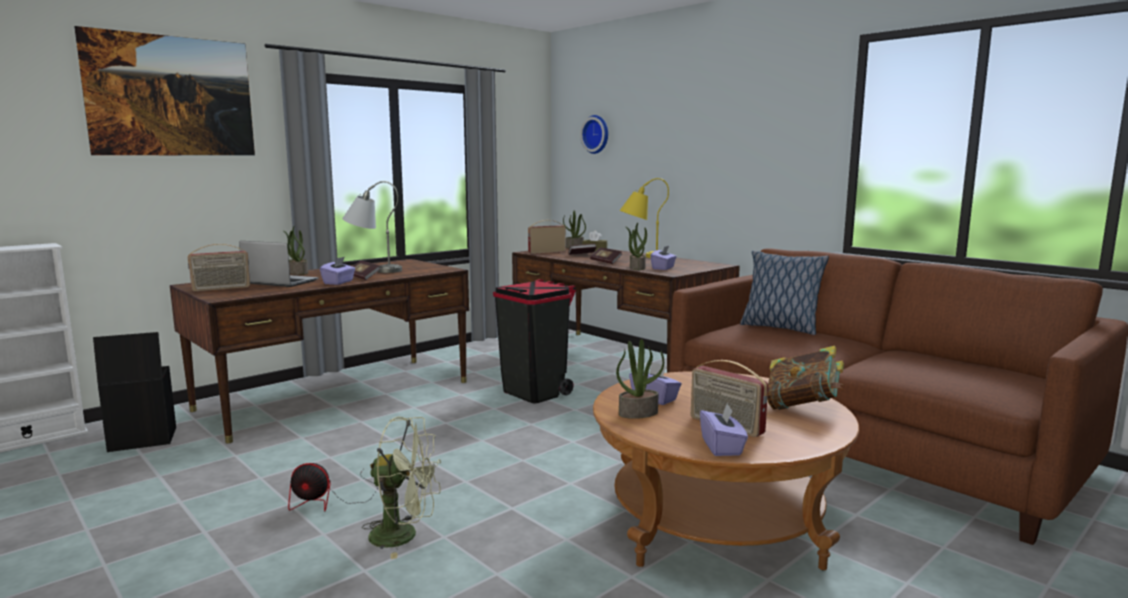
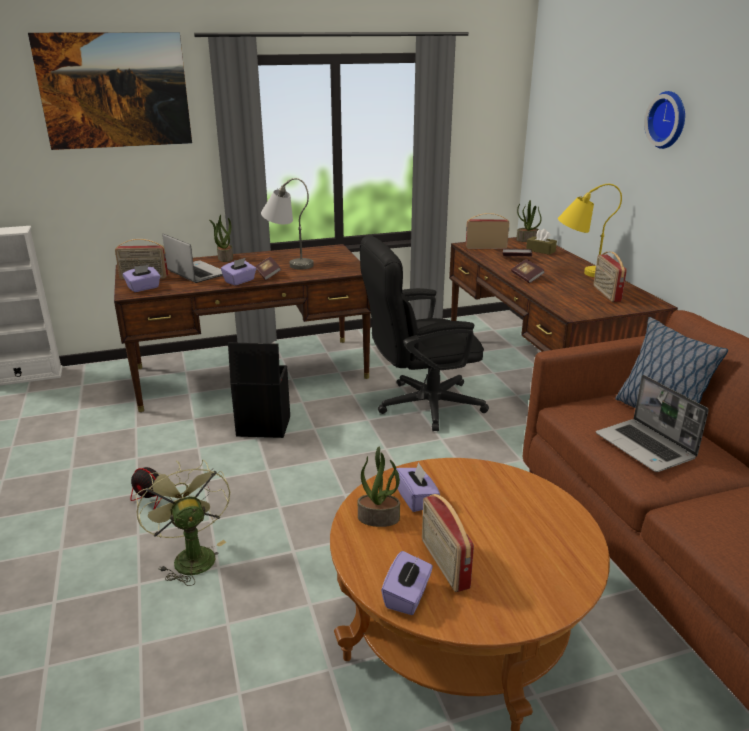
camera: 25 degrees right, 15 degrees up
(141, 440) = (87, 393): black storage box -> black storage box (262, 427)
(404, 536) = (190, 556): green fan -> green fan turned 150 degrees counterclockwise
(534, 392) = (420, 406): black trash can -> black office chair
(596, 134) = (568, 112): wall clock -> wall clock (669, 120)
(637, 268) = (547, 296): potted plant -> none
(663, 268) = (577, 301): purple tissue box -> purple tissue box (143, 288)
(679, 264) = (606, 293): none -> radio
(794, 341) = (646, 447): none -> laptop
(802, 407) = (556, 558): book -> none

